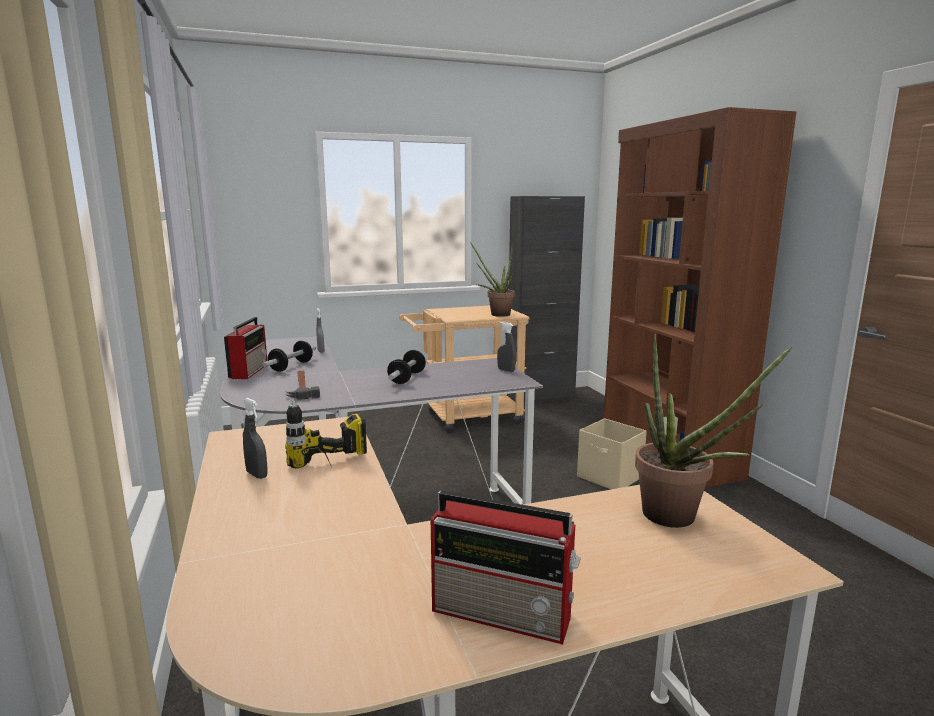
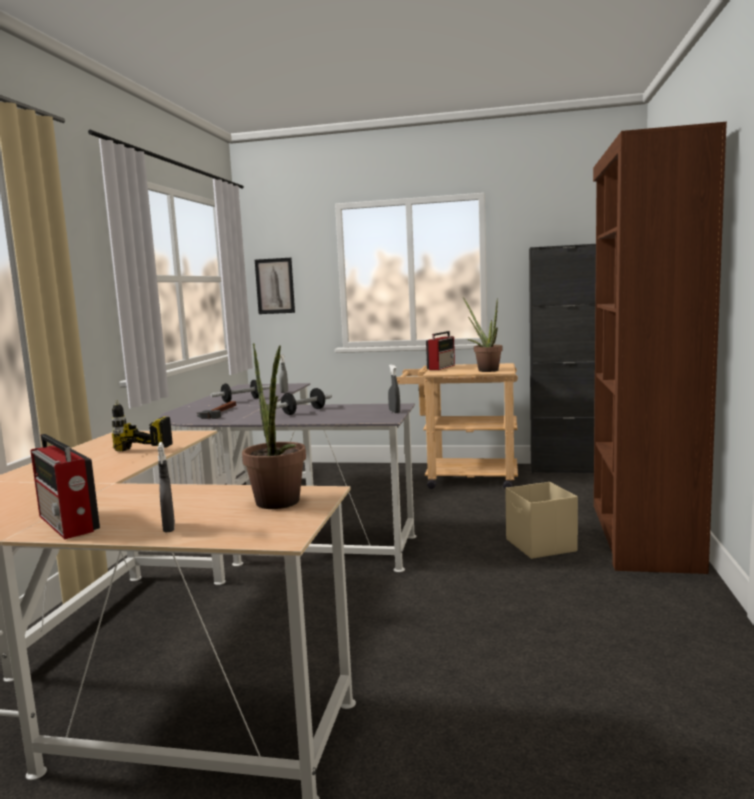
camera: 30 degrees right, 5 degrees down
(241, 222) = (275, 286): none -> picture
(250, 370) = (210, 401): radio -> radio (441, 367)
(257, 475) = (93, 452): grey spray bottle -> grey spray bottle (169, 528)

